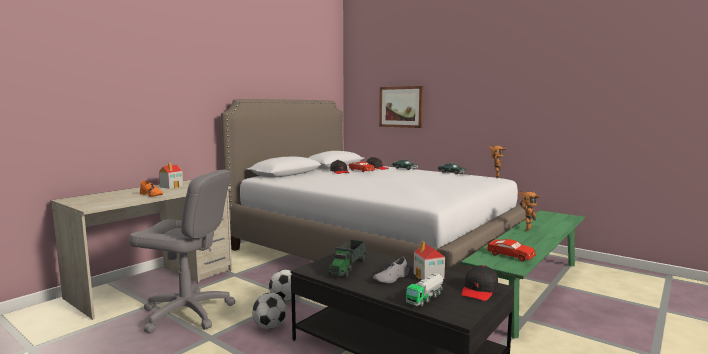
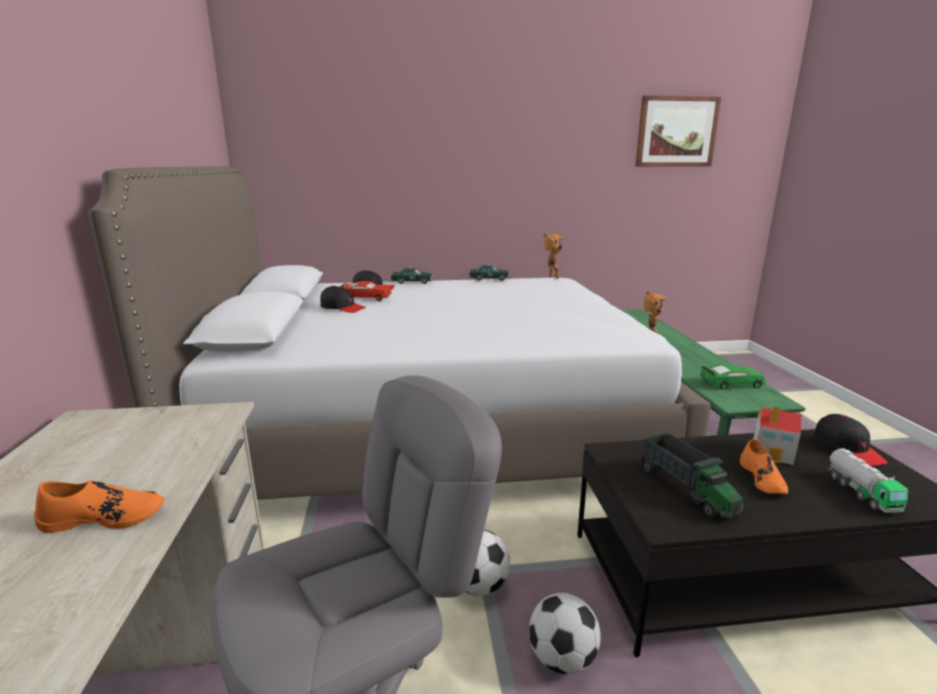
camera: 45 degrees left, 10 degrees up
(172, 186) = (79, 458): toy house -> none
(391, 278) = (762, 479): grey shoe -> orange shoe
(401, 107) = (364, 178): picture -> picture (676, 132)
(510, 255) = (731, 383): red toy car -> green toy car

